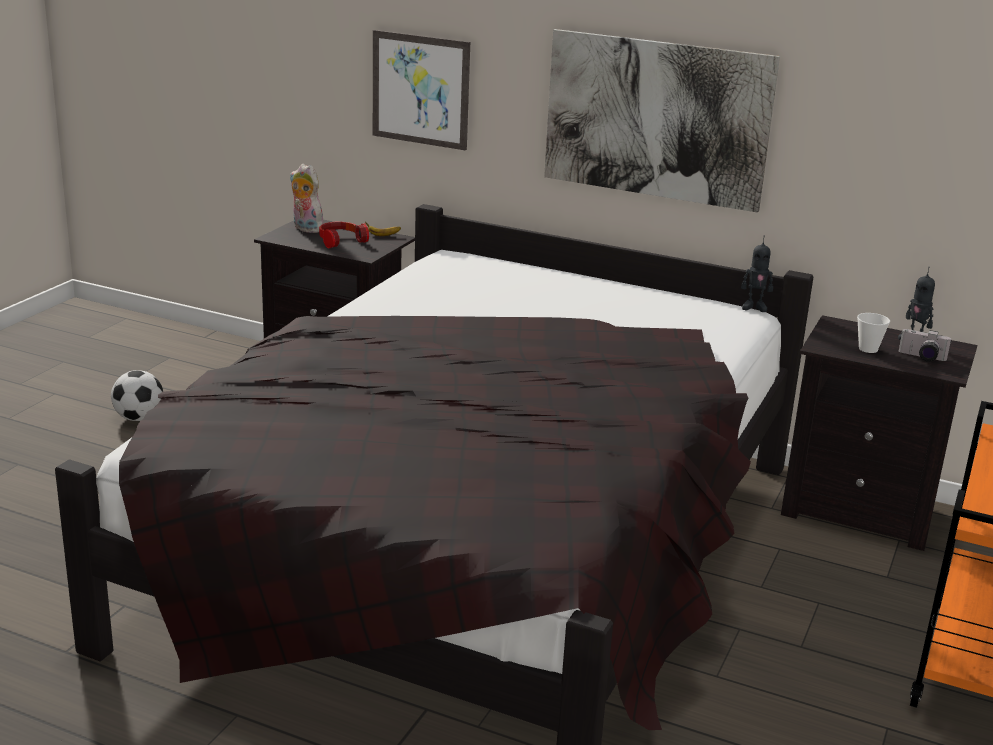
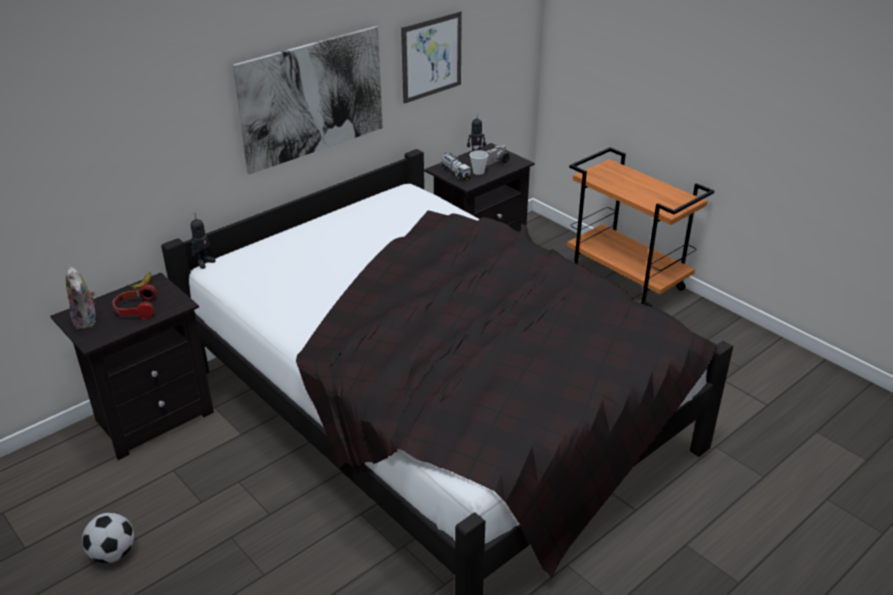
camera: 65 degrees left, 10 degrees up
(305, 229) = (87, 321): plush toy -> plush toy turned 90 degrees counterclockwise
(420, 90) = (132, 157): picture -> picture (431, 57)
(754, 307) = (401, 184): toy robot -> toy robot (204, 262)
(839, 335) = (455, 173): none -> toy truck

